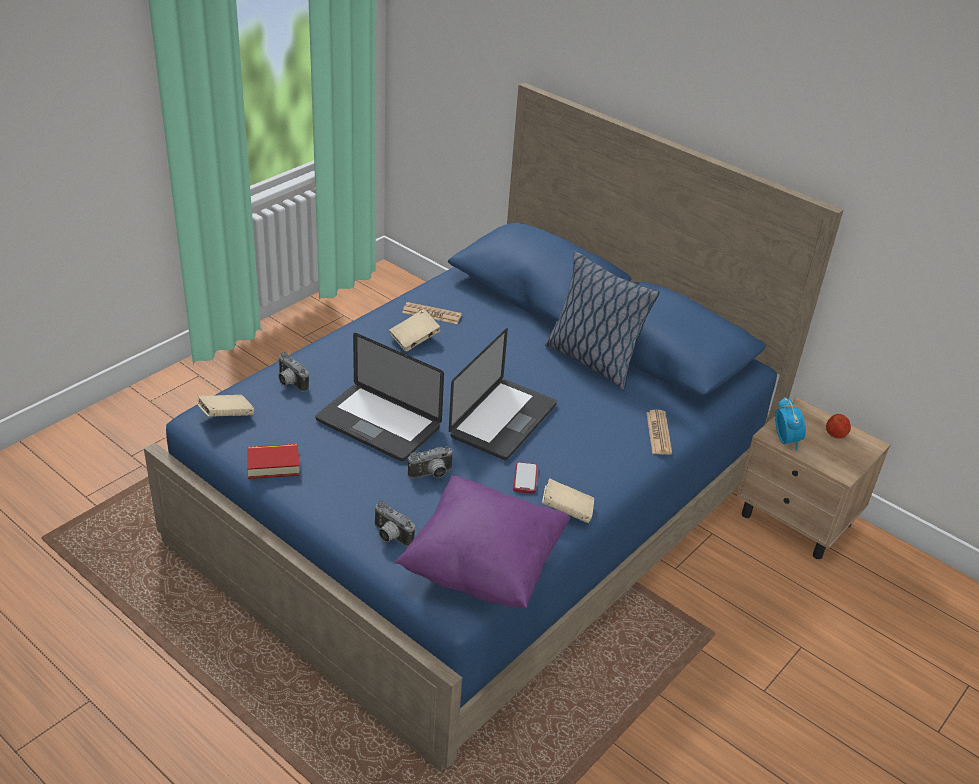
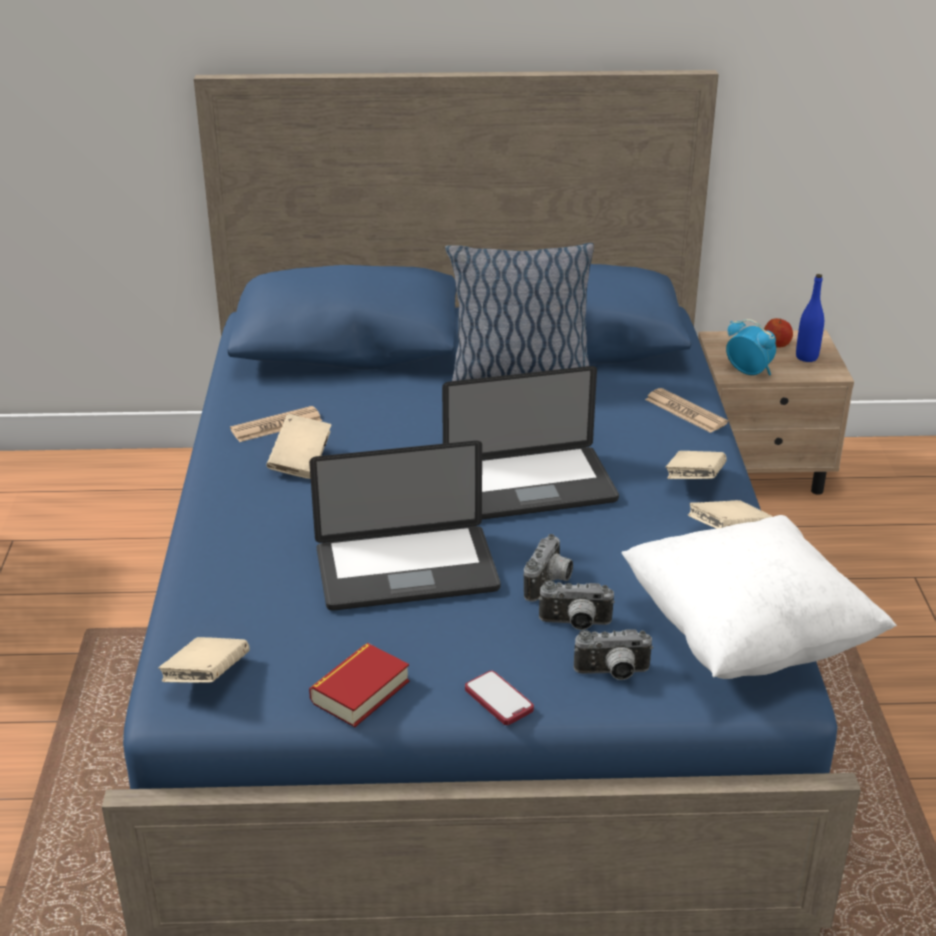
camera: 40 degrees left, 5 degrees down
(289, 383) = (227, 592): camera -> camera (575, 624)
(483, 567) = (746, 636): purple pillow -> white pillow
(503, 420) = (529, 486): laptop -> laptop turned 90 degrees clockwise
(525, 479) = (643, 527): phone -> phone (499, 699)
(596, 473) = (694, 481): none -> beige book
(842, 453) = (806, 357): none -> blue bottle

